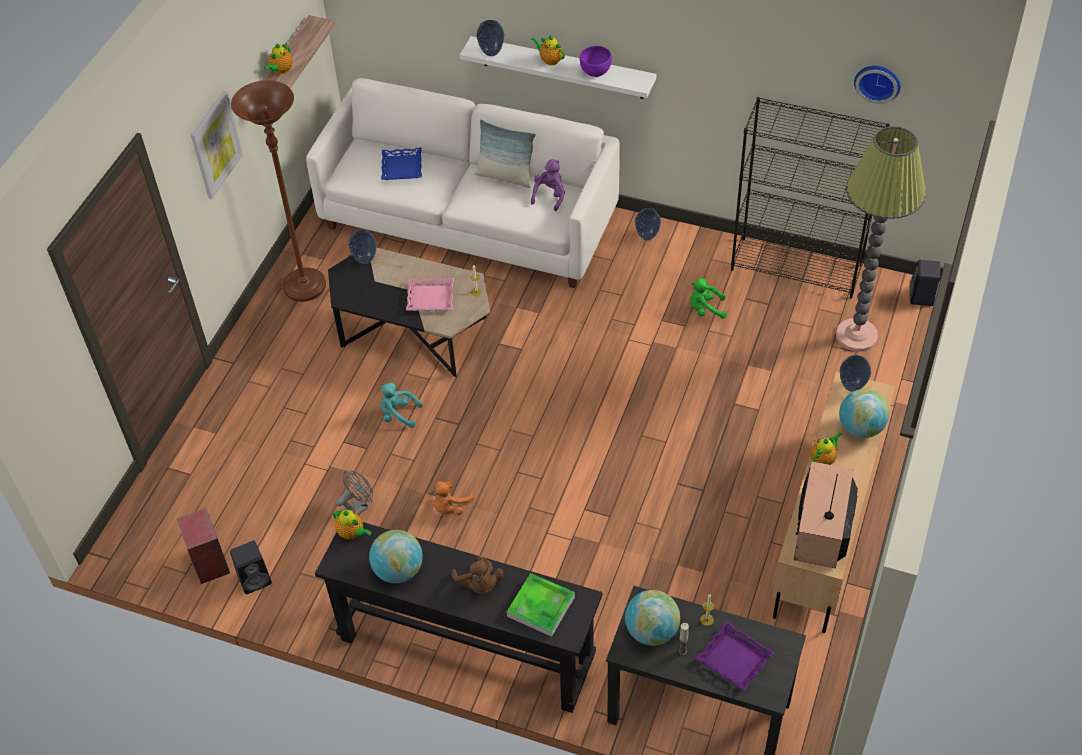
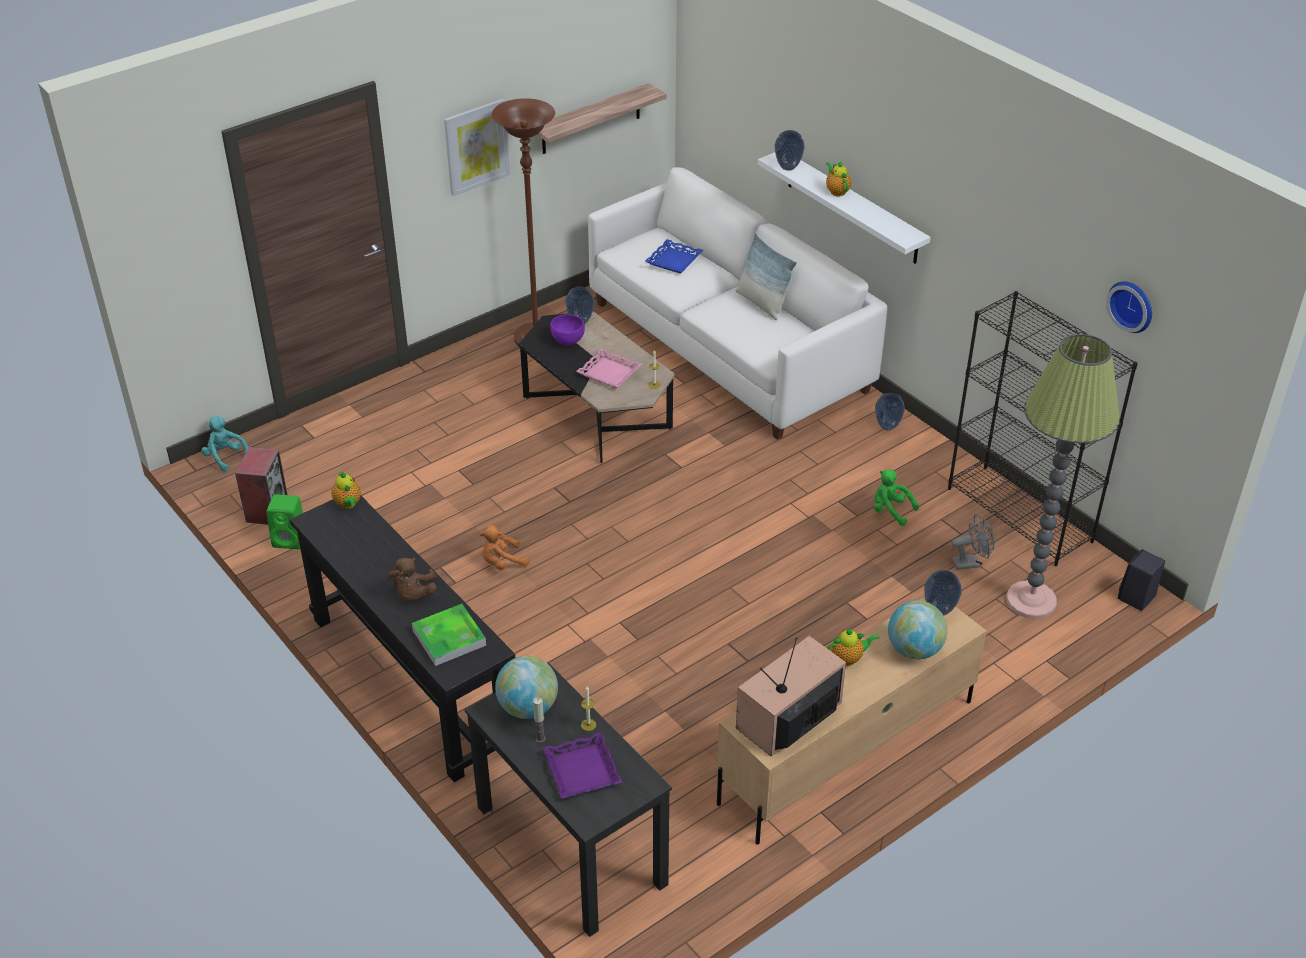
camera: 30 degrees right, 10 degrees down
(255, 579) = (291, 539): black speaker -> green speaker
(281, 70) = (583, 113): teapot -> none
(358, 508) = (423, 526): grey fan -> grey fan (971, 563)
(398, 414) = (524, 470): turquoise plush toy -> turquoise plush toy (226, 457)
(398, 570) = (357, 550): globe -> none
(550, 196) = (789, 334): purple plush toy -> none
(595, 72) = (871, 215): purple bowl -> purple bowl (567, 341)

